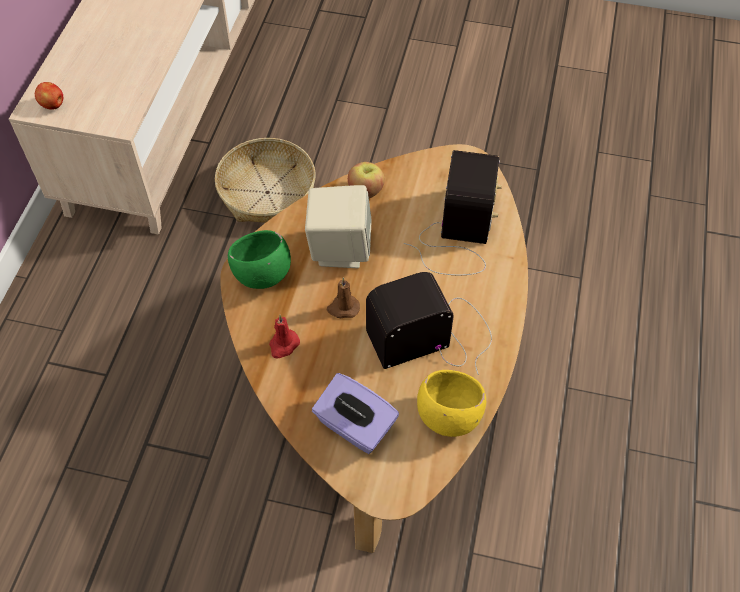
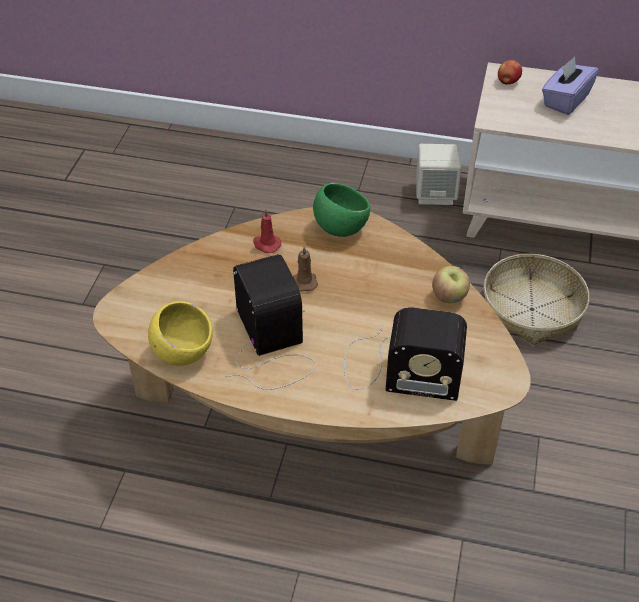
camera: 90 degrees right, 10 degrees down
(339, 248) = (374, 278): beige speaker -> beige speaker (435, 194)
(355, 426) = (181, 290): purple tissue box -> purple tissue box (565, 100)

